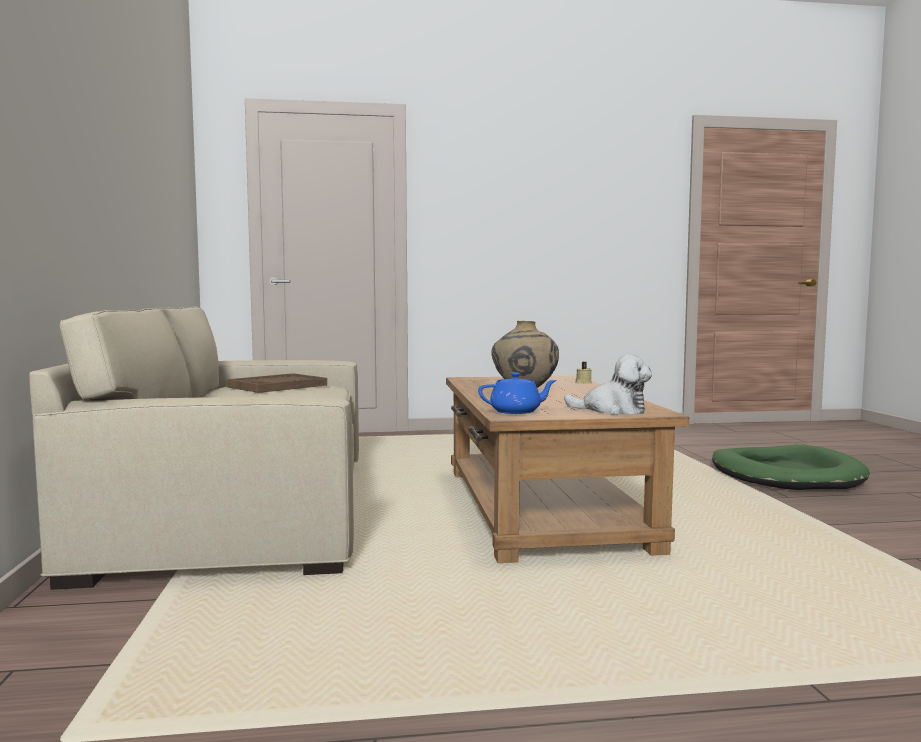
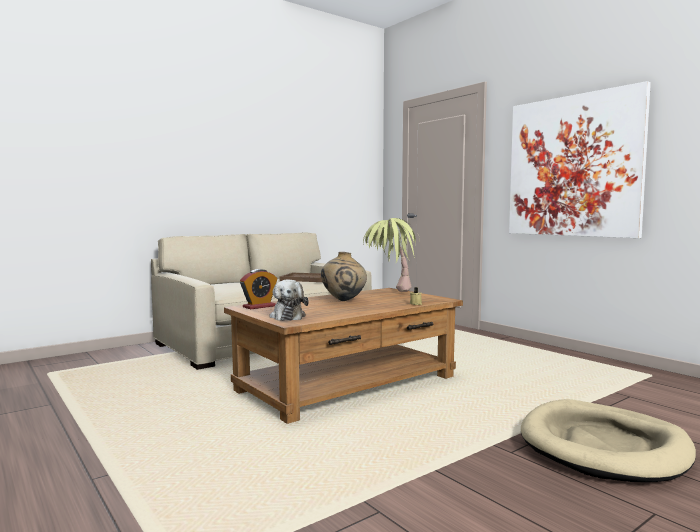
camera: 60 degrees right, 0 degrees up
(496, 380) = (390, 293): none -> potted plant
(517, 411) = (259, 306): blue teapot -> alarm clock
(529, 226) = (573, 166): none -> picture
(785, 474) = (604, 447): green dog bed -> beige dog bed

